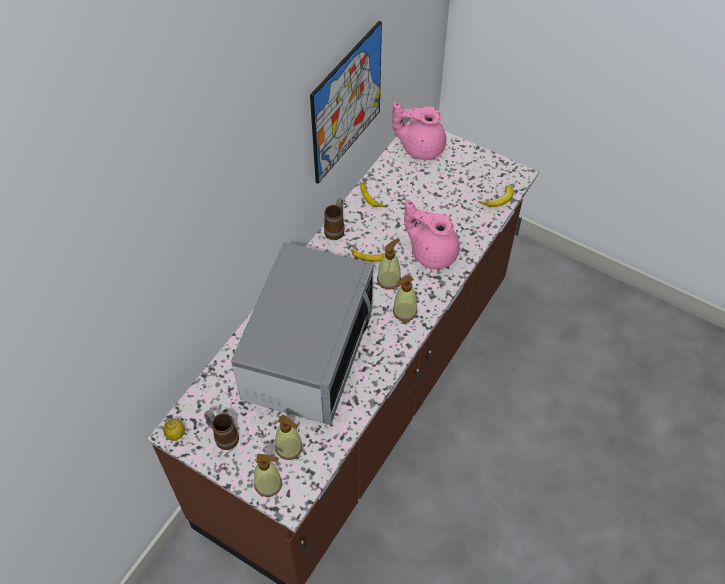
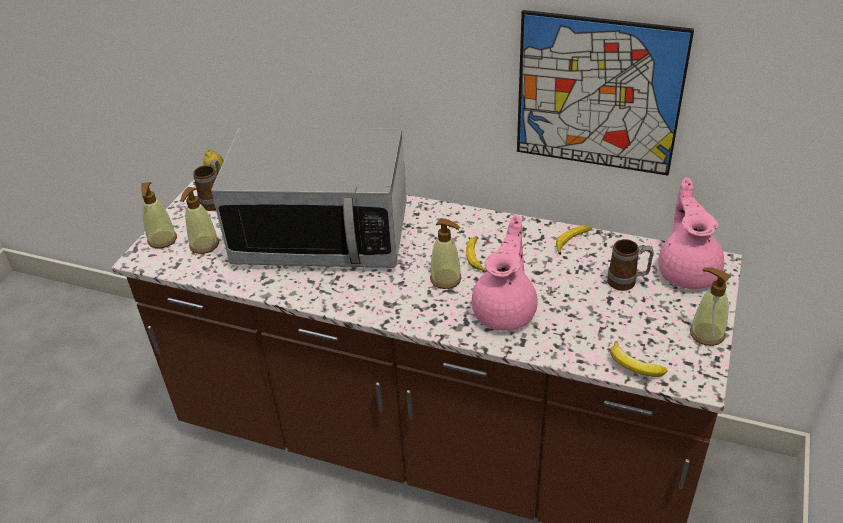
camera: 80 degrees right, 15 degrees down
(336, 229) = (506, 223): mug -> mug (627, 282)
(404, 311) = (401, 300): soap dispenser -> soap dispenser (706, 334)

